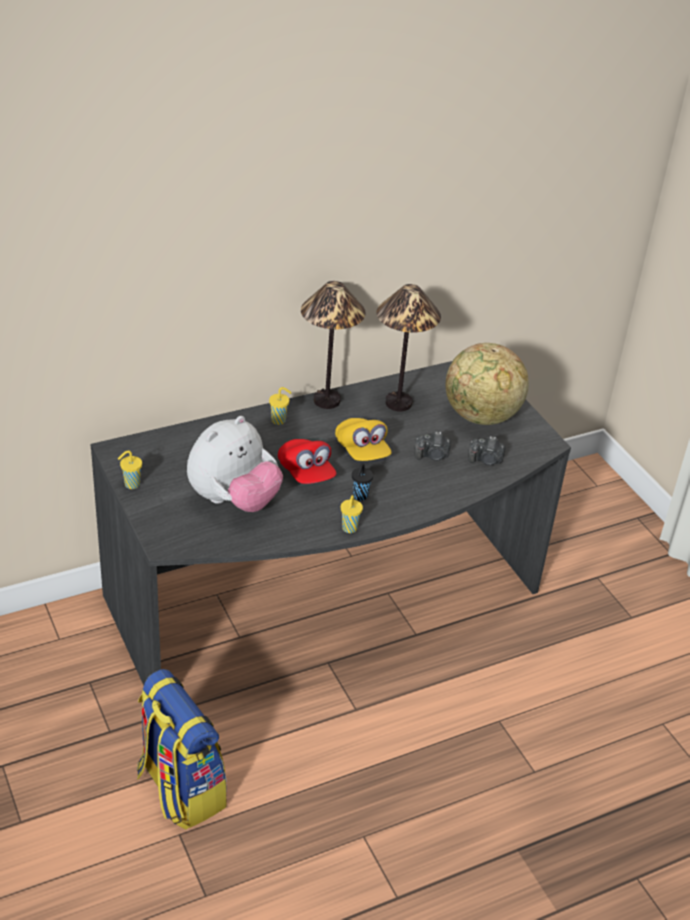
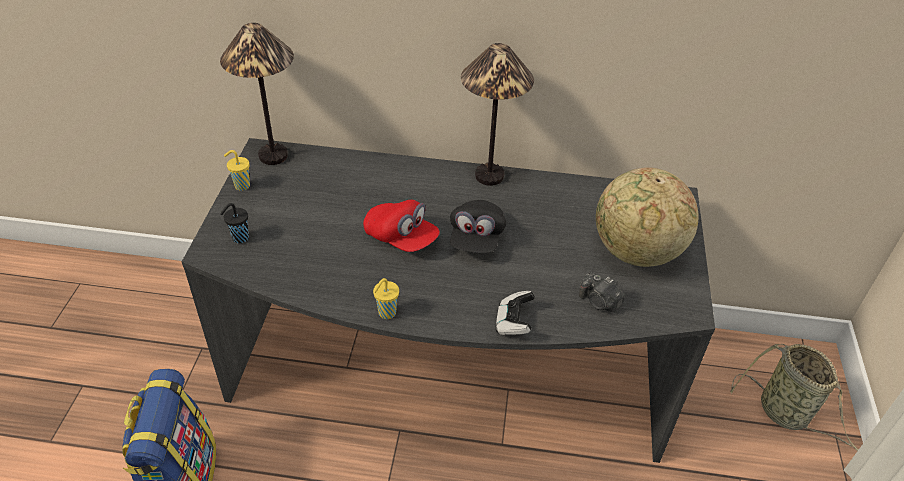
camera: 35 degrees right, 5 degrees up
(233, 500) = (309, 237): plush toy -> none
(279, 420) = (426, 178): yellow cup -> none
(306, 473) = (401, 238): red cap -> red cap turned 60 degrees counterclockwise
(360, 496) = (429, 284): black cup -> black cup (239, 238)
(362, 451) = (476, 238): yellow cap -> black cap
(398, 404) = (558, 205): table lamp -> table lamp (272, 156)
(432, 456) = (544, 272): camera -> none
(442, 497) = (513, 323): none -> game controller
(598, 519) = (787, 414): none -> basket

